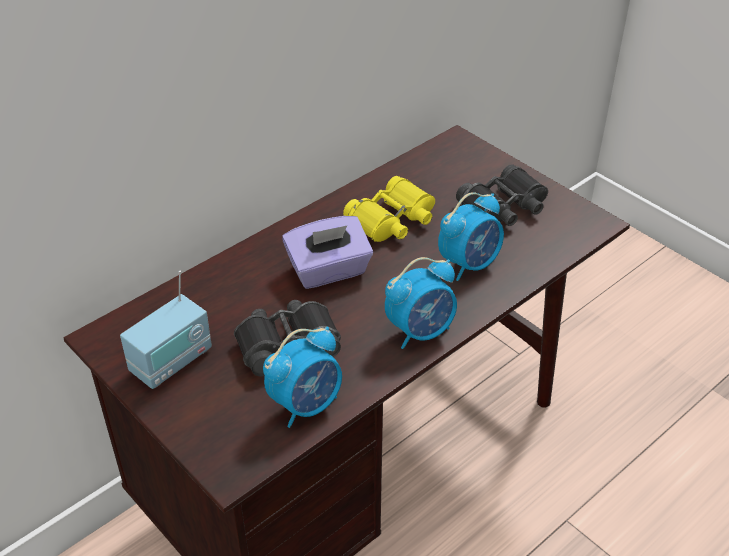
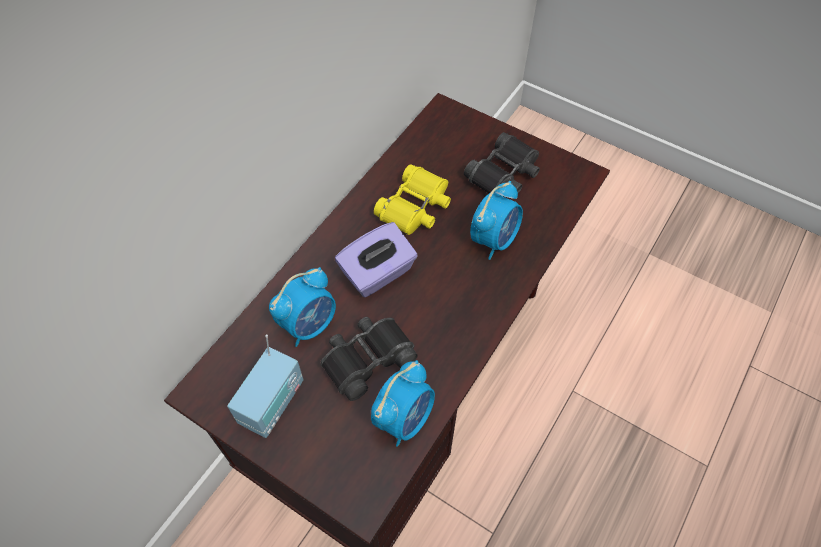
camera: 15 degrees left, 15 degrees up
(421, 331) = (475, 319): alarm clock -> alarm clock (309, 324)

